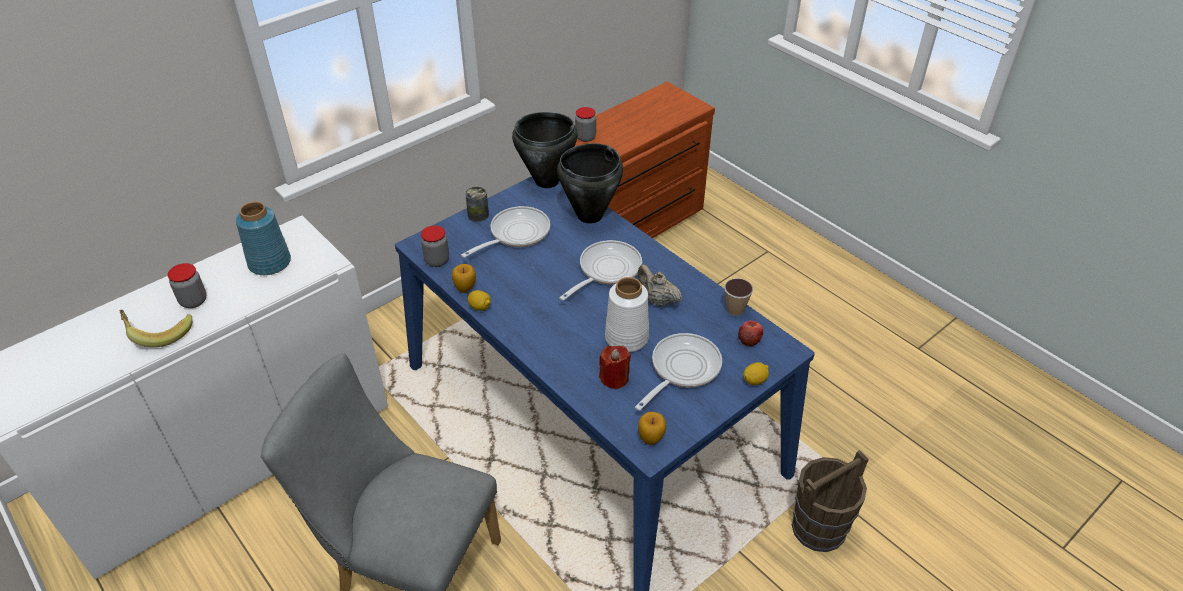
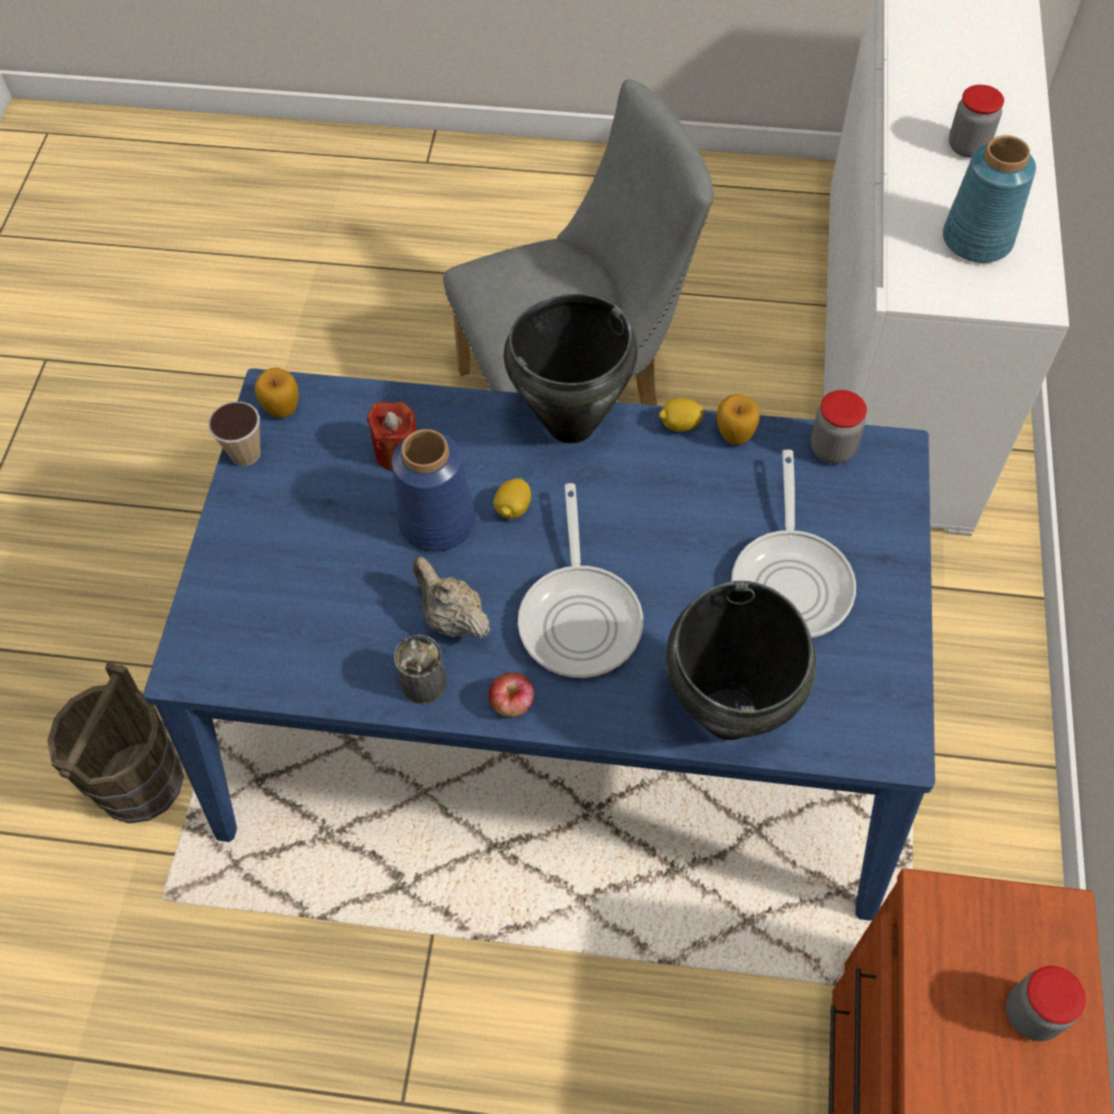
camera: 140 degrees right, 15 degrees up
(159, 333) = (934, 100): banana -> none
(478, 215) = (894, 572): can -> can (424, 683)
(547, 181) = (891, 741): black cooking pot -> black cooking pot (569, 423)
(627, 337) = (437, 523): white vase -> blue vase
(657, 300) = (452, 618): beige teapot -> beige teapot turned 135 degrees counterclockwise
(681, 369) = (320, 527): frying pan -> none
(735, 310) = (318, 688): cup -> cup (246, 454)
(749, 340) = (258, 646): apple -> apple (512, 703)
(755, 380) = (205, 581): lemon -> lemon (513, 508)

